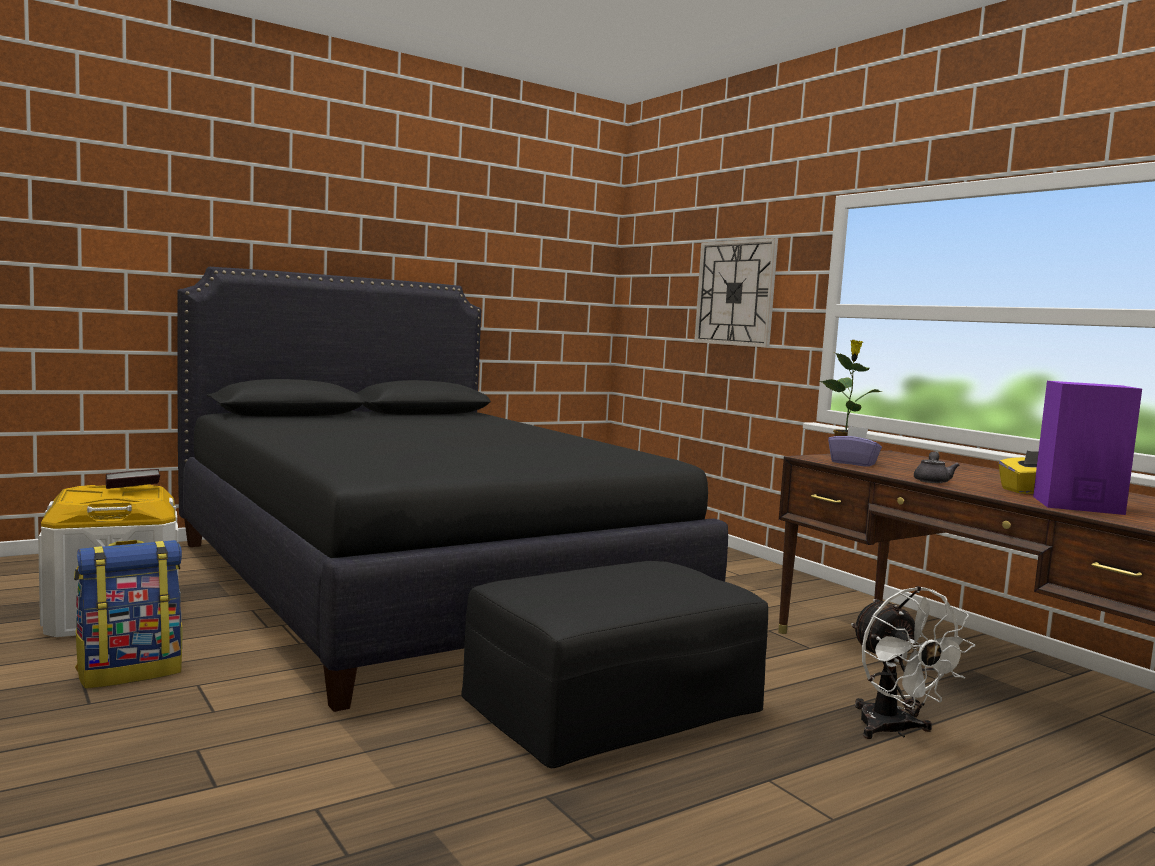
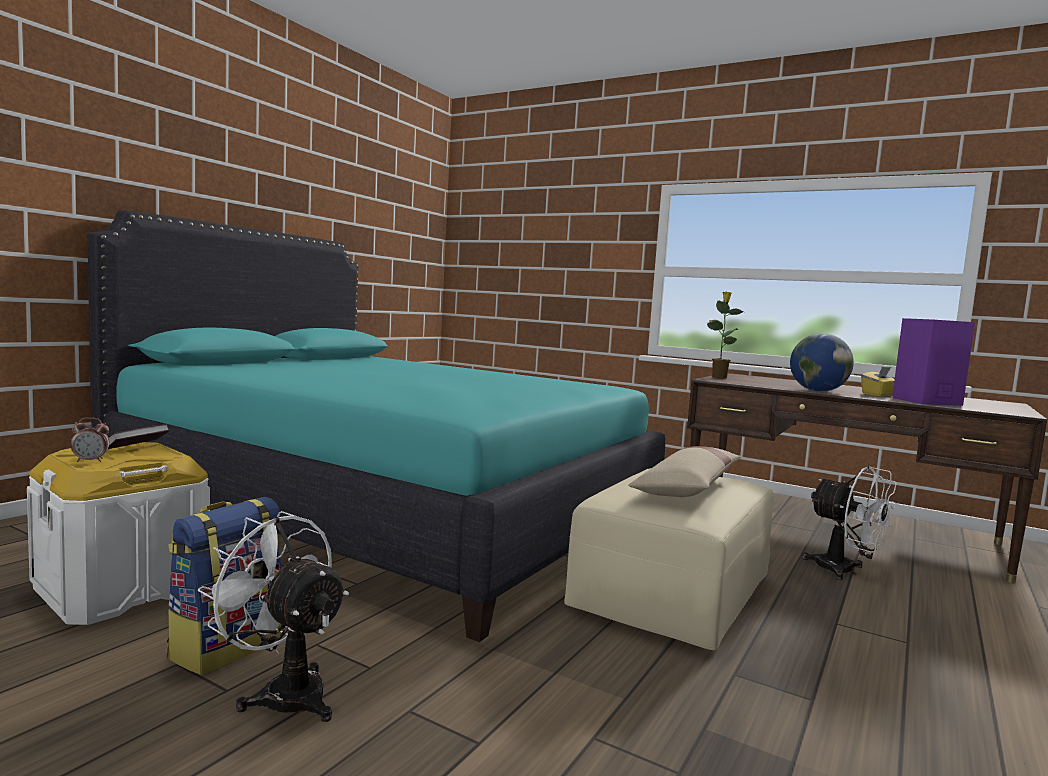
camera: 25 degrees left, 0 degrees up
(80, 496) = (91, 461): none -> alarm clock
(124, 714) = (283, 692): none -> white fan
(418, 584) = (385, 512): black bed -> turquoise bed
(612, 708) = (672, 591): black ottoman -> beige ottoman
(617, 583) = (687, 488): none -> beige pillow
(735, 293) = (568, 256): wall clock -> none
(853, 463) = (742, 382): purple tissue box -> none
(932, 480) = (817, 391): grey teapot -> globe

